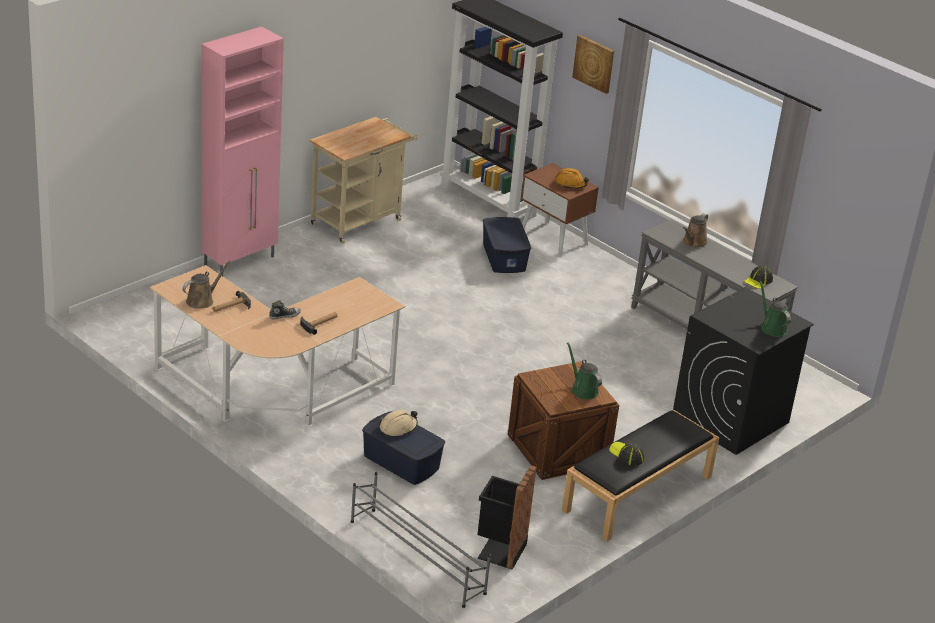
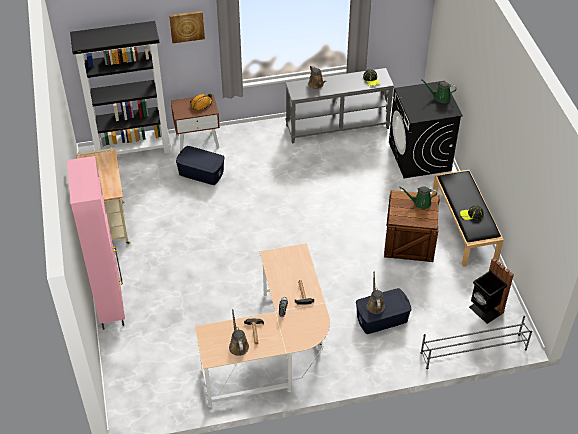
camera: 55 degrees left, 15 degrees up
(398, 428) = (375, 304): beige hard hat -> brown watering can

